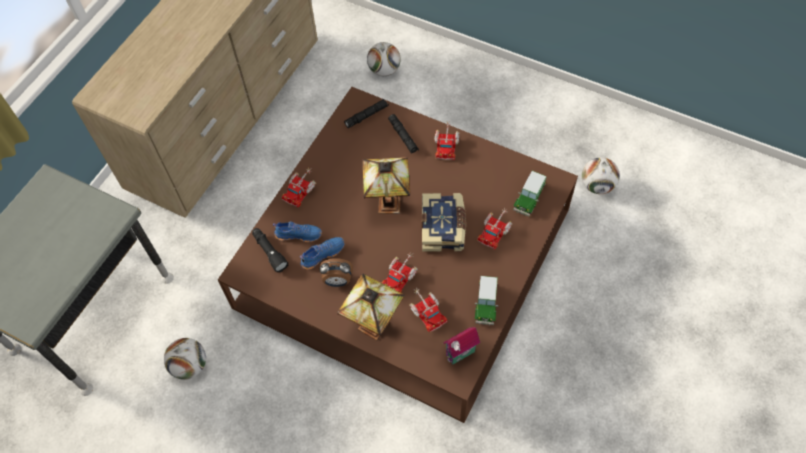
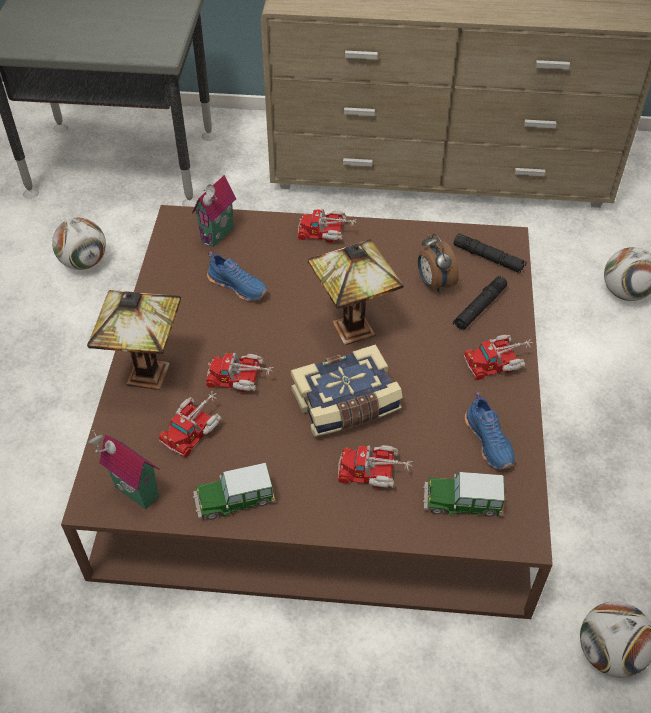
camera: 65 degrees right, 10 degrees down
(269, 252) = (219, 235): black flashlight -> toy house
(298, 234) = (258, 253): blue shoe -> blue shoe (490, 441)
(337, 281) = (204, 314): alarm clock -> alarm clock (434, 283)

